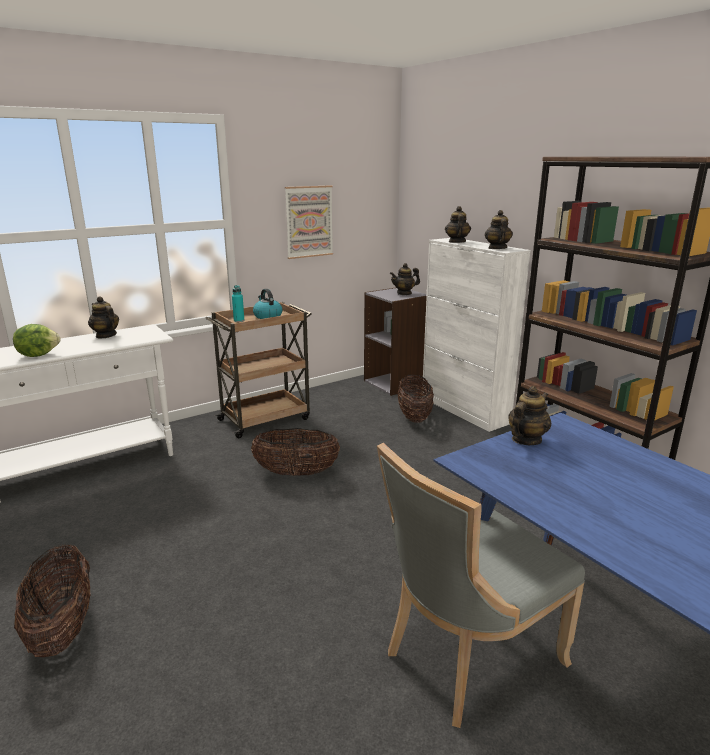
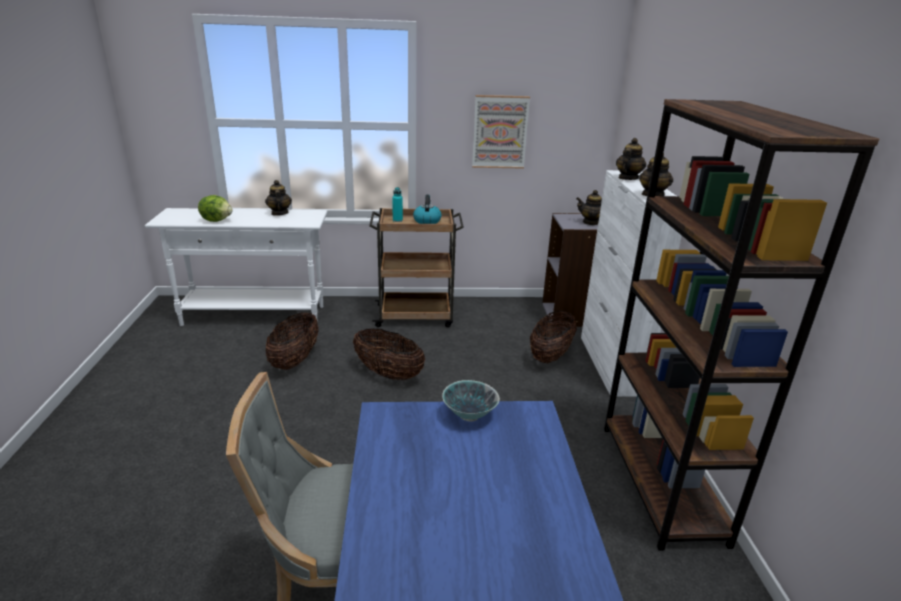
camera: 30 degrees right, 5 degrees up
(62, 628) = (132, 430): basket -> basket (295, 360)
(526, 440) = (469, 416): teapot -> bowl

